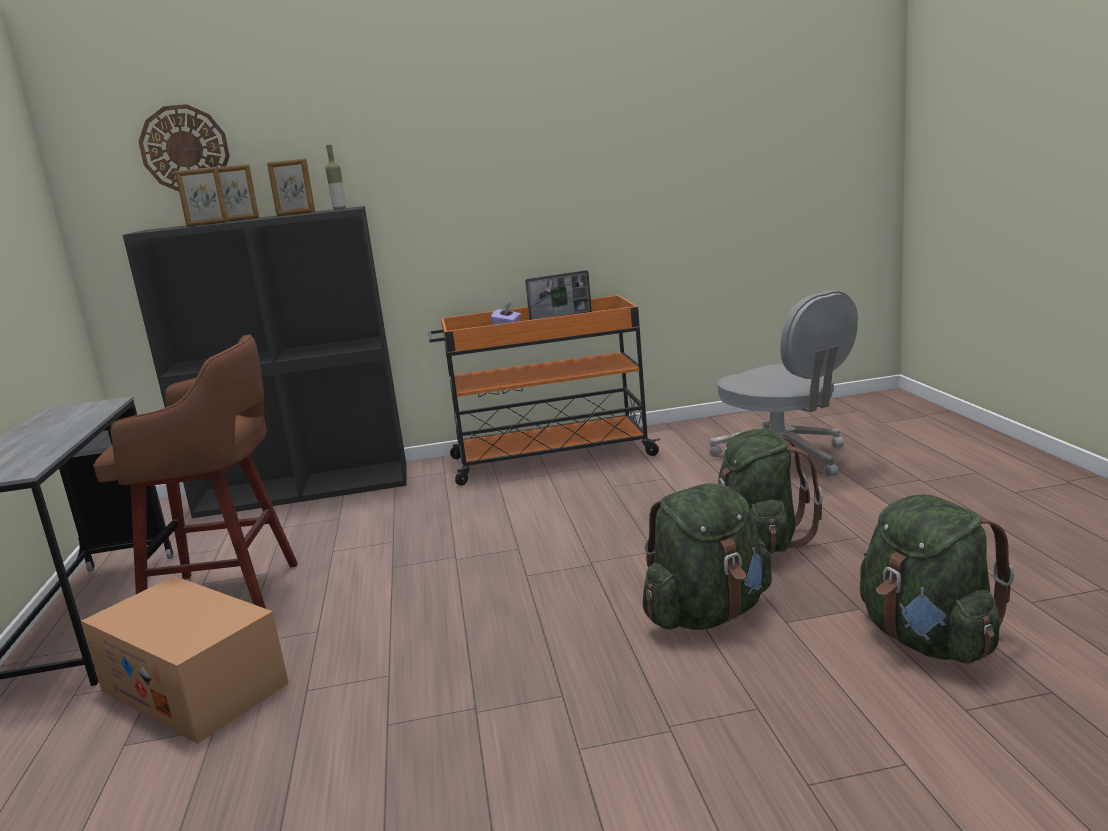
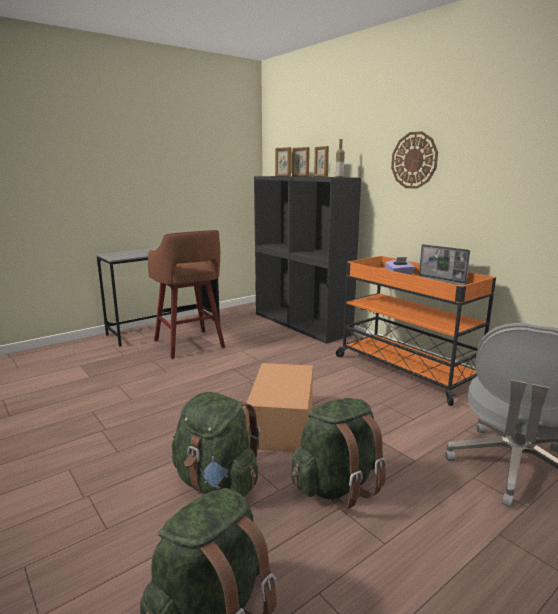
camera: 60 degrees right, 0 degrees up
(185, 149) = (301, 137): wall clock -> wall clock (414, 160)
(194, 687) = (119, 363): cardboard box -> cardboard box (282, 423)

